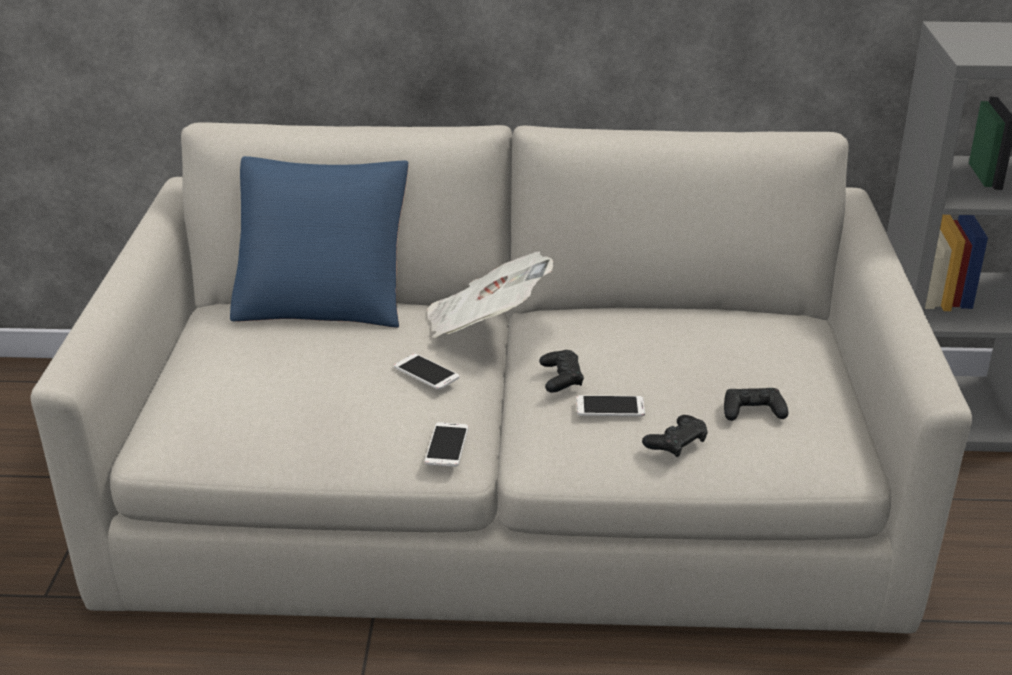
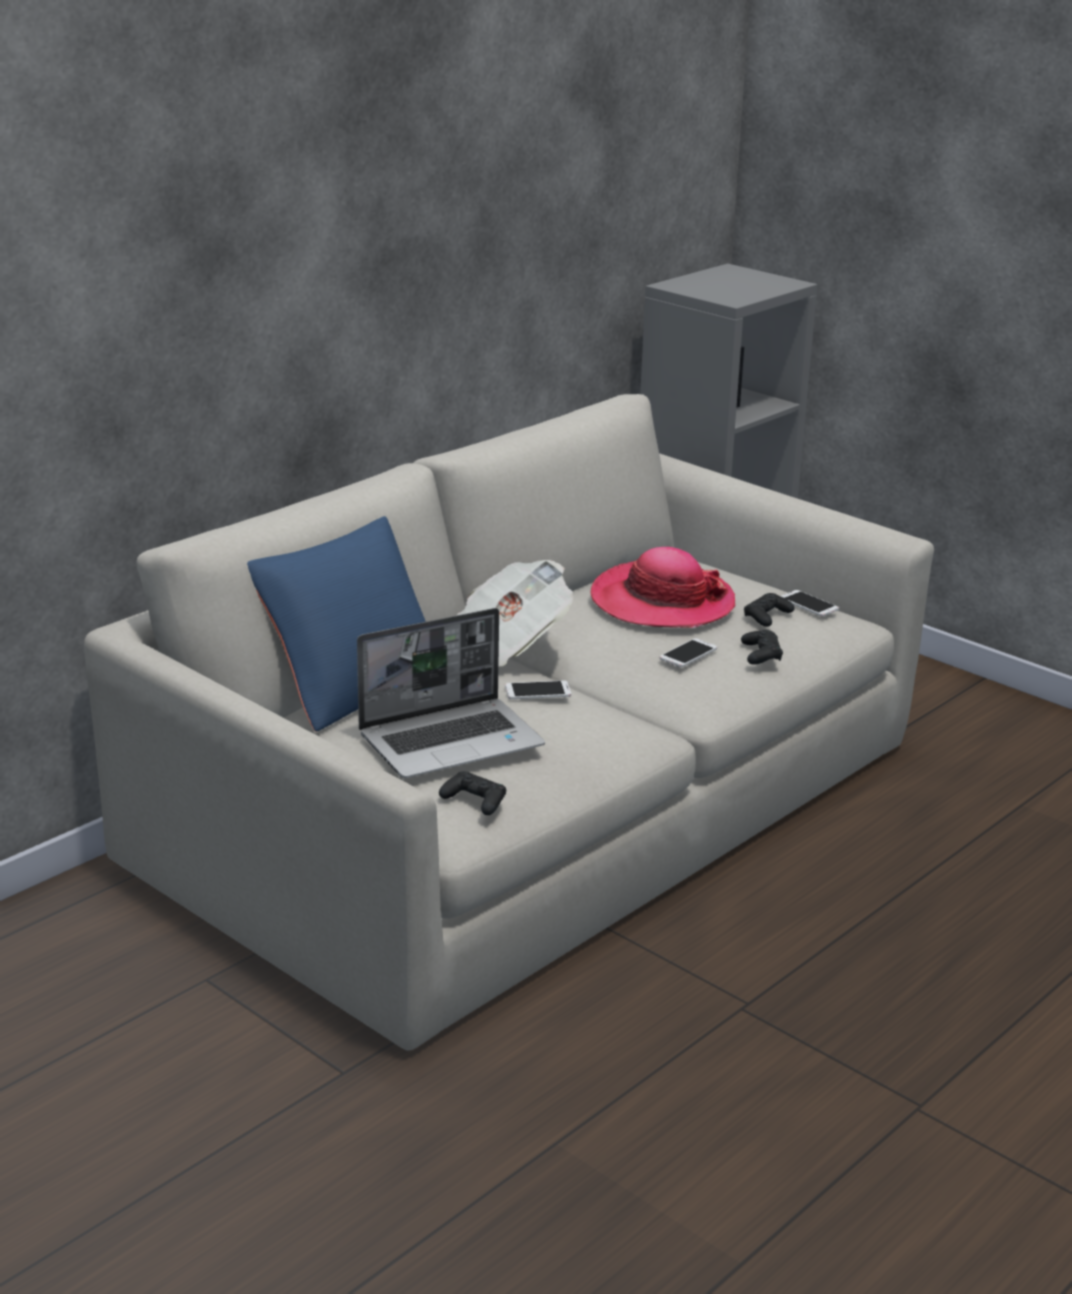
camera: 50 degrees left, 5 degrees down
(287, 376) = (452, 740): none -> laptop
(446, 445) = (638, 726): phone -> phone (809, 604)
(561, 377) = (624, 652): black game controller -> black game controller (475, 800)
(682, 351) = (662, 602): none -> hat

